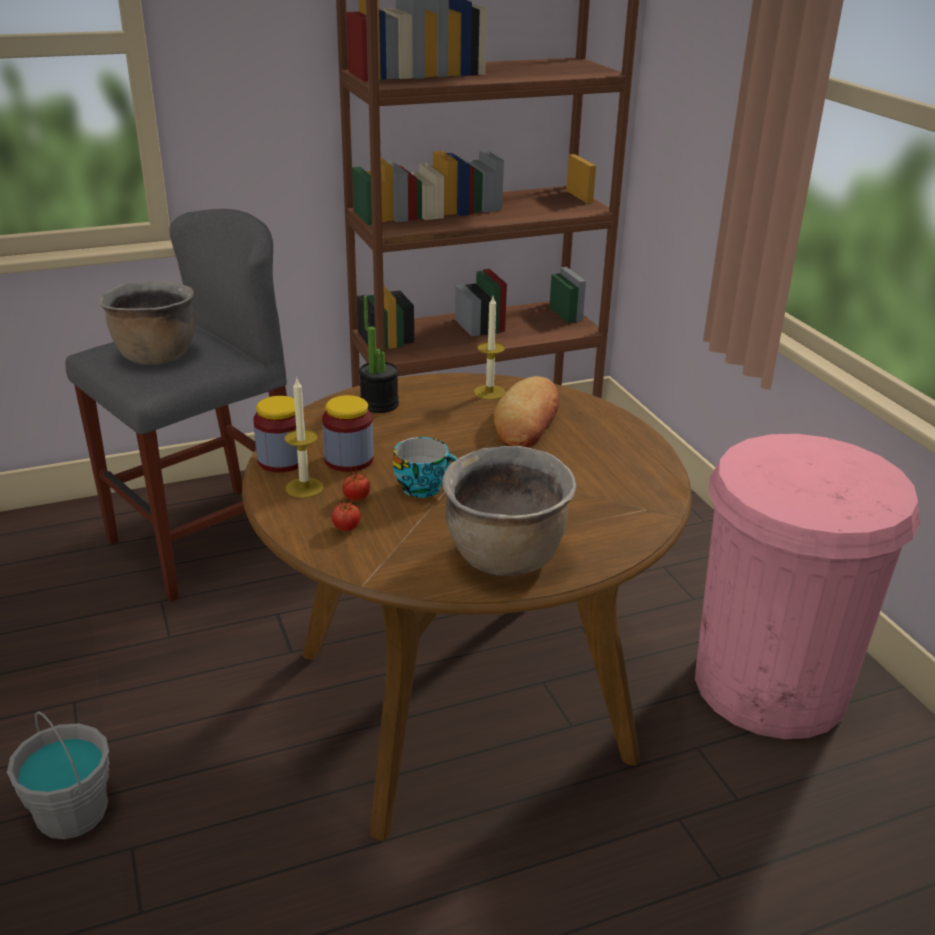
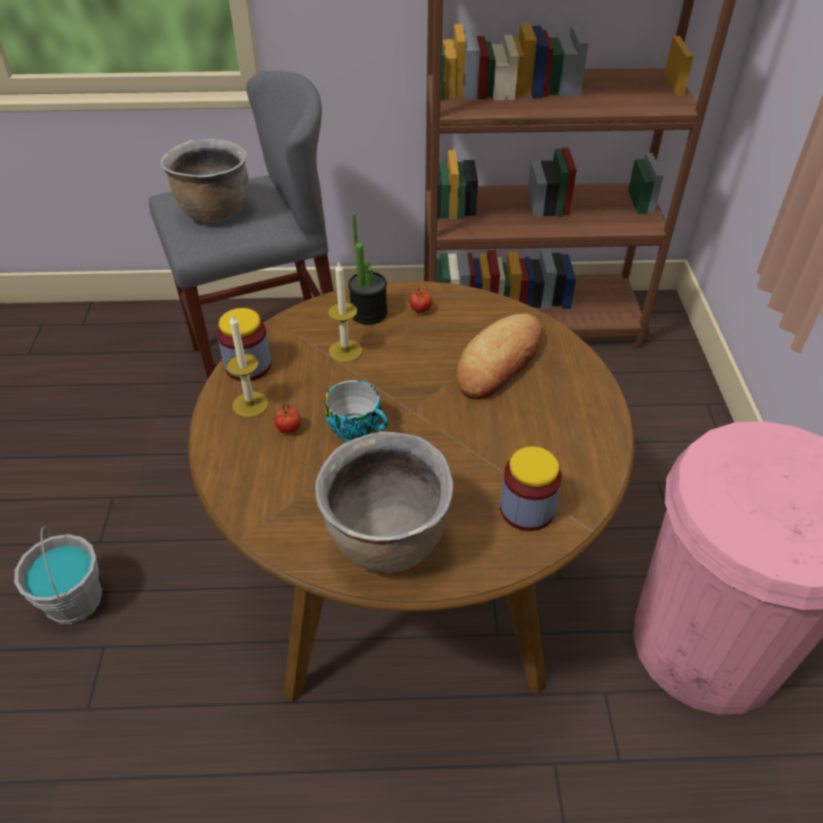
camera: 20 degrees right, 15 degrees up
(346, 528) = (261, 464): tomato -> tomato (420, 310)
(349, 459) = (306, 378): jar -> jar (527, 509)
(489, 392) = (480, 317): candle -> candle (345, 351)

